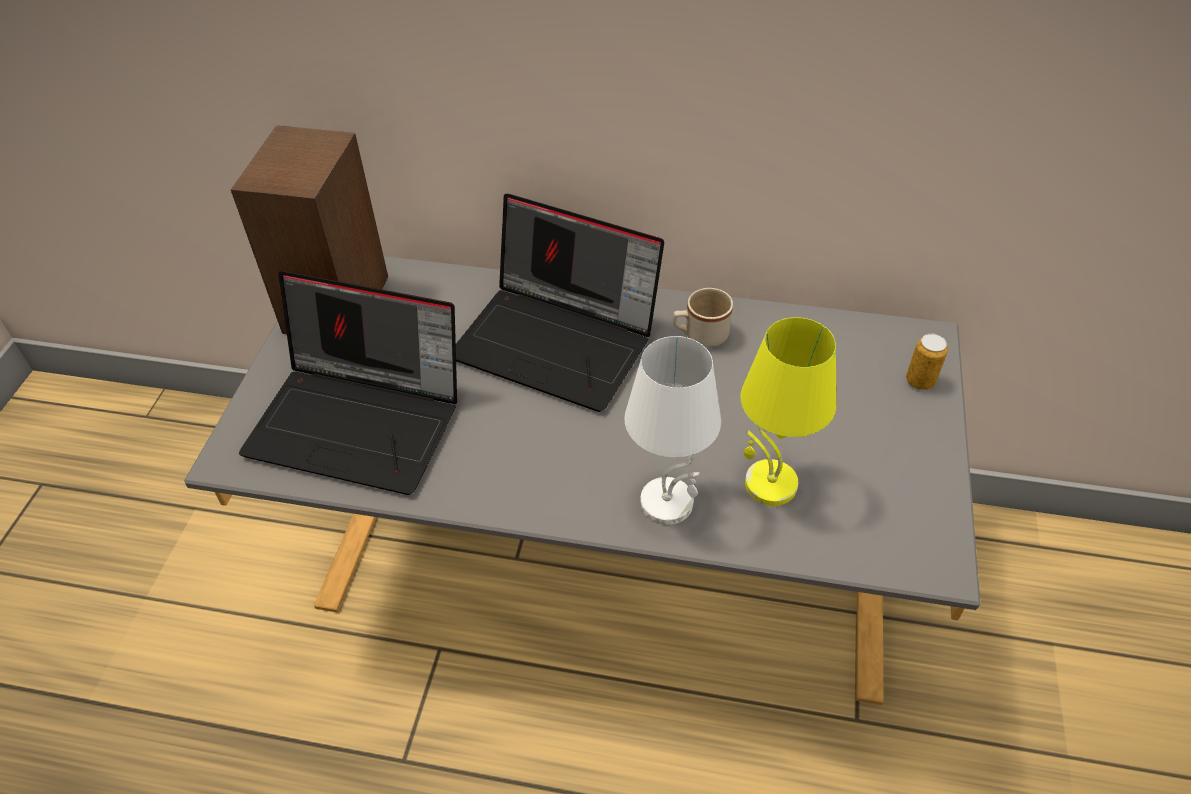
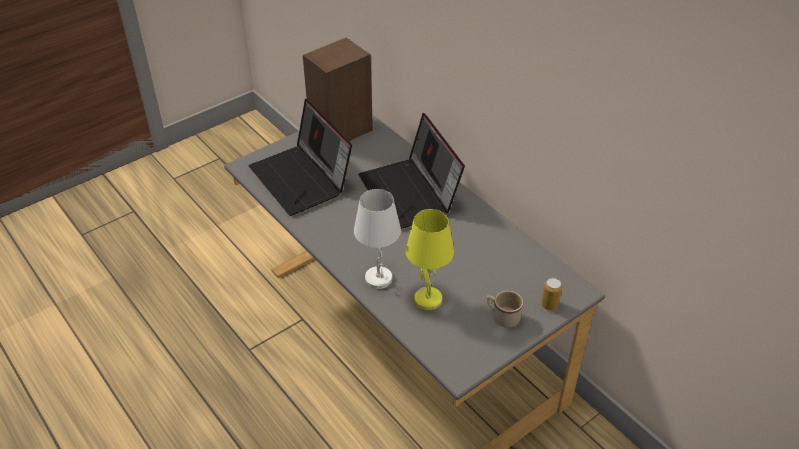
camera: 40 degrees right, 5 degrees down
(700, 335) = (472, 227): beige mug -> beige mug (502, 317)

